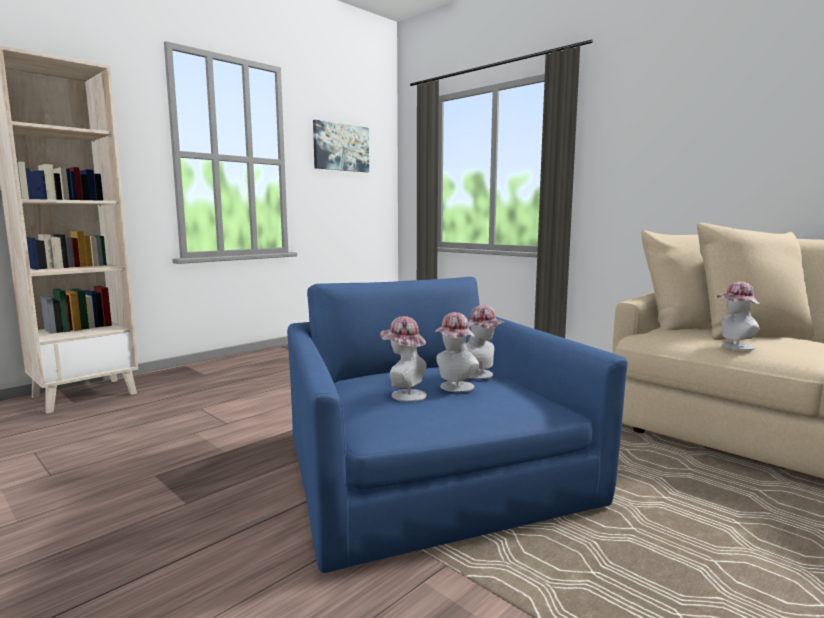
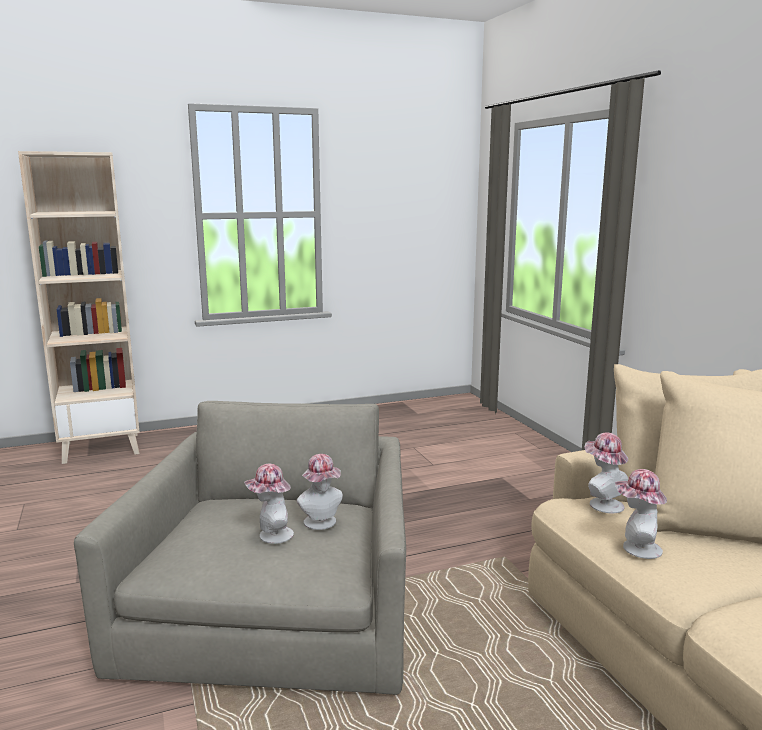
camera: 25 degrees right, 5 degrees up
(341, 147) = (395, 189): picture -> none
(404, 394) = (219, 534): hat -> hat (602, 503)
(427, 476) = (276, 609): blue armchair -> grey armchair

